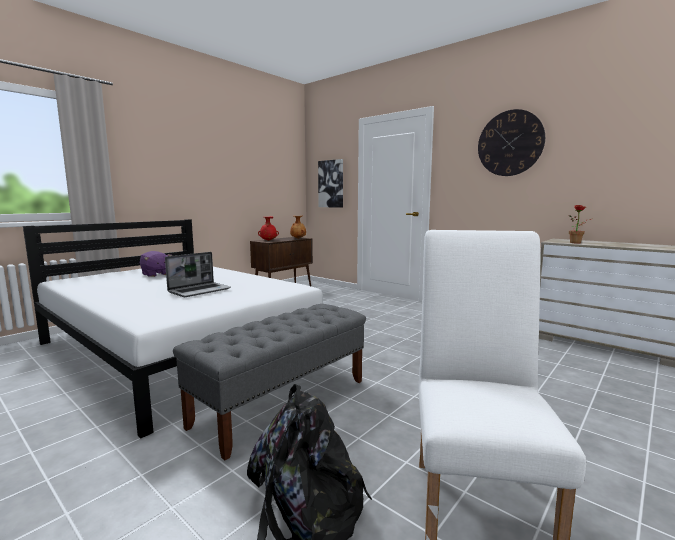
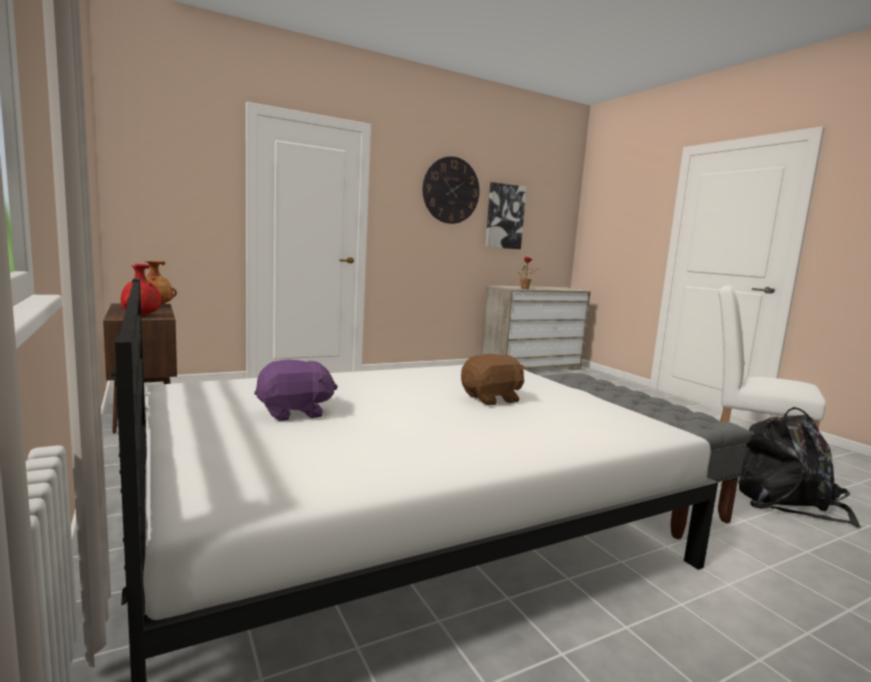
camera: 70 degrees left, 0 degrees up
(200, 290) = (492, 399): laptop -> brown plush toy
(331, 184) = (180, 202): picture -> picture (504, 216)

